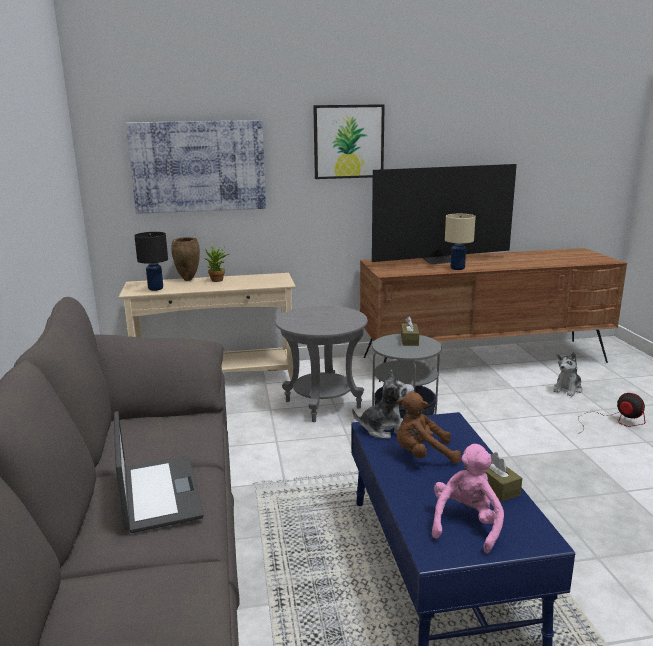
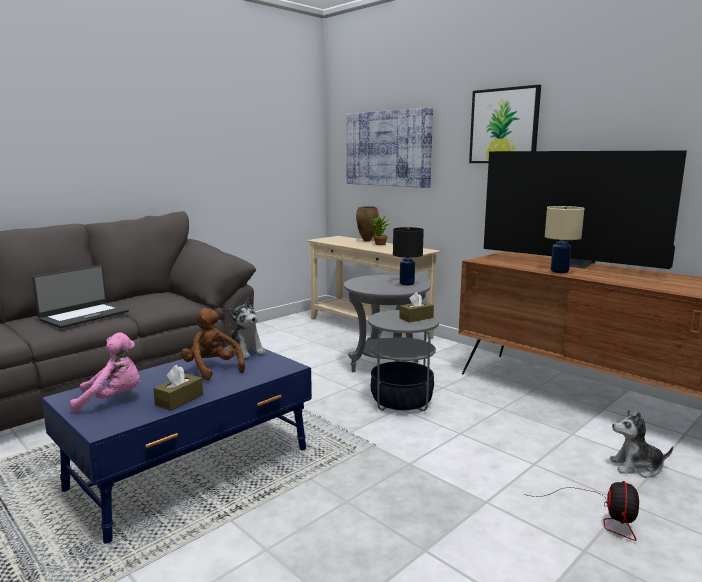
camera: 55 degrees right, 5 degrees down
(155, 289) = (333, 241): black table lamp -> black table lamp (406, 284)

